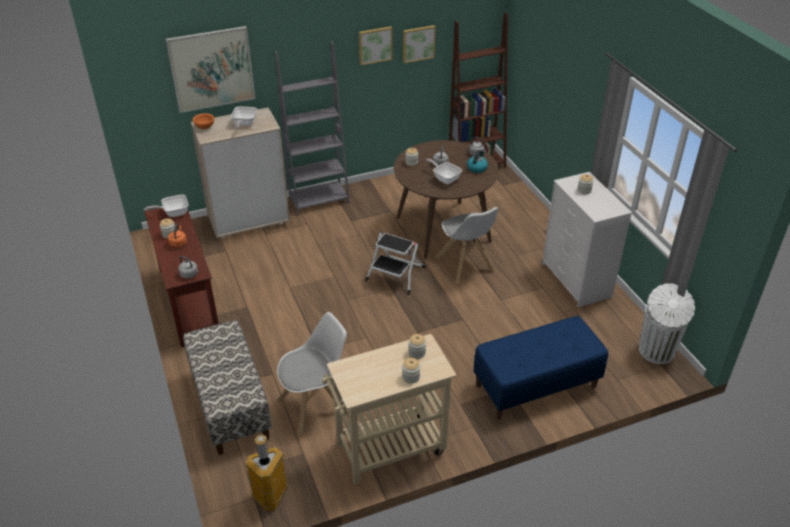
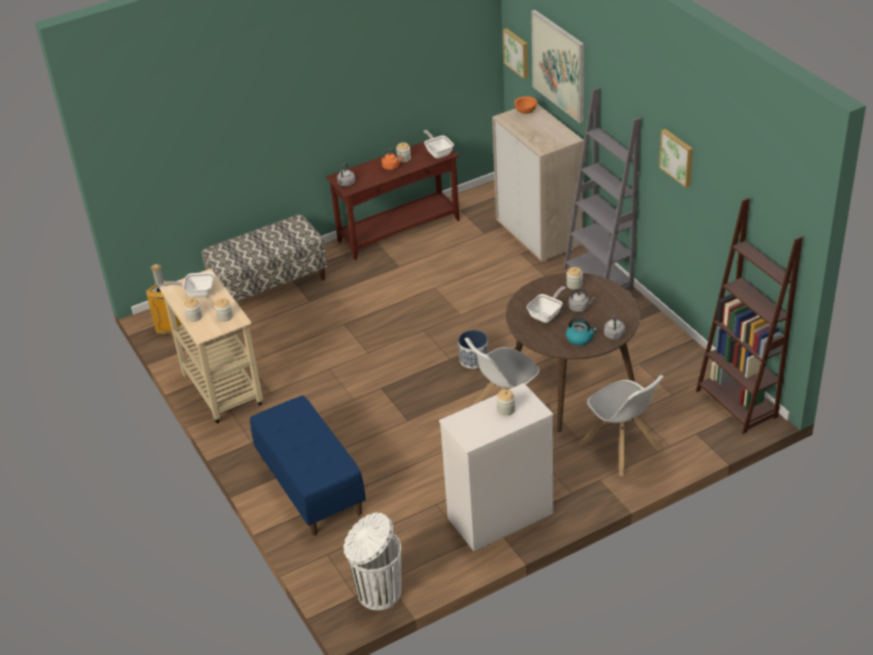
camera: 85 degrees right, 0 degrees up
(244, 124) = (539, 133): frying pan -> frying pan (197, 293)
(315, 405) = (272, 334): chair -> chair (621, 448)
(396, 275) = (474, 359): step ladder -> planter
(418, 43) = (716, 193): picture -> picture (517, 52)

